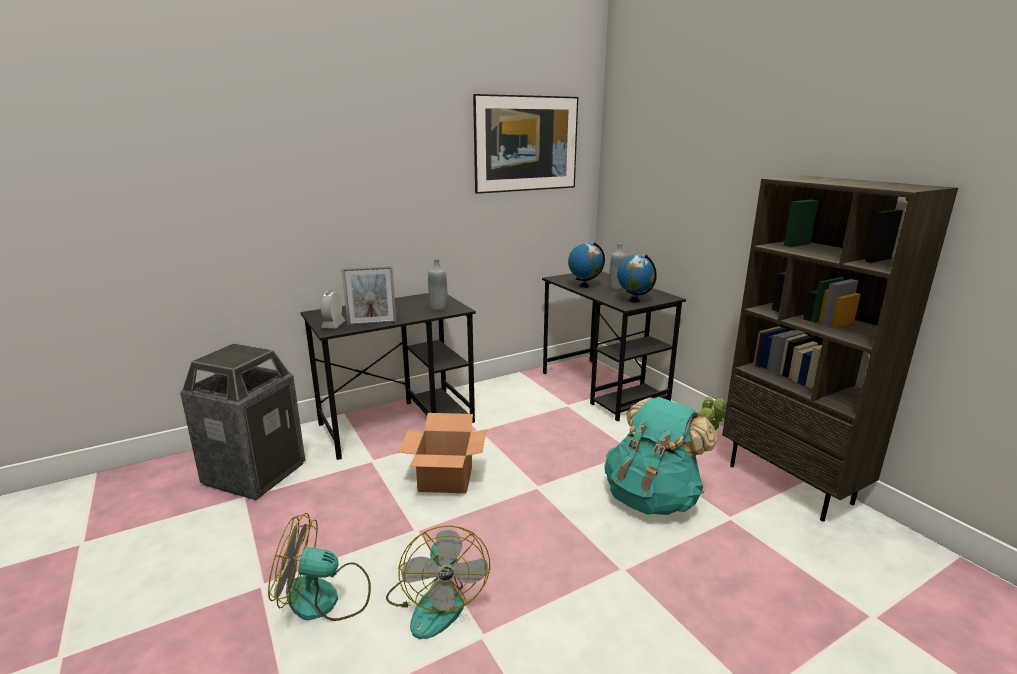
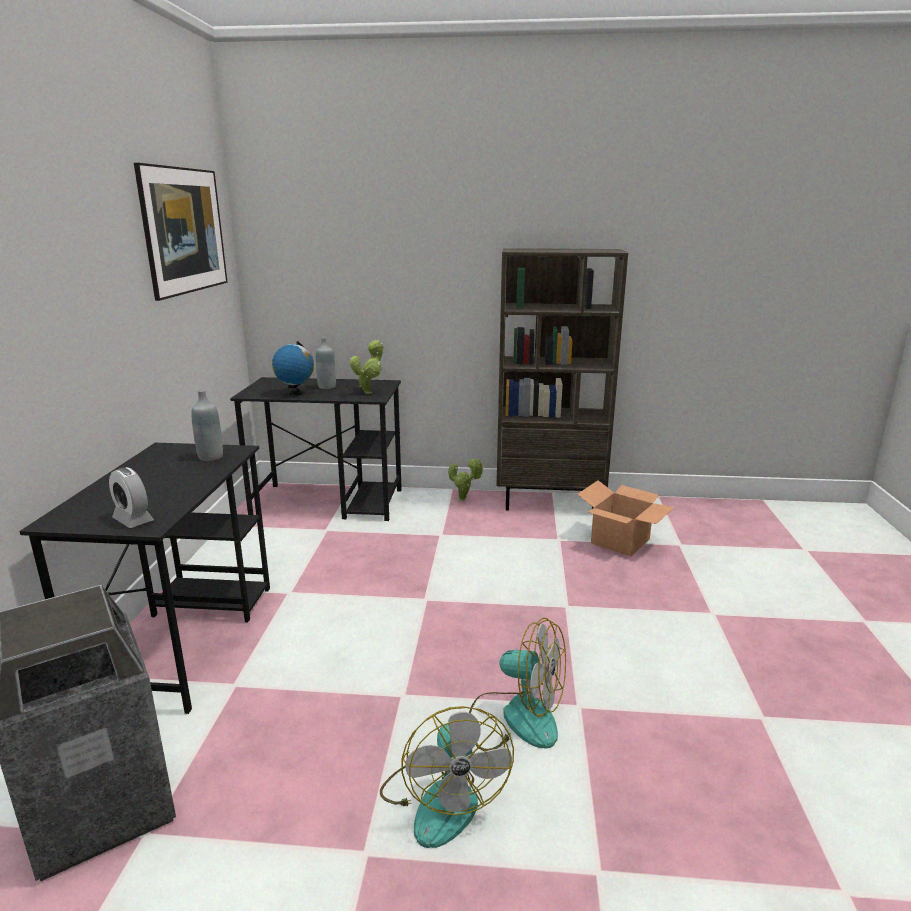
camera: 55 degrees left, 0 degrees up
(325, 598) = (442, 798): fan -> fan turned 45 degrees counterclockwise
(372, 323) = (181, 498): picture frame -> none
(446, 478) = (344, 644): cardboard box -> cardboard box (620, 540)
(634, 300) = (369, 392): globe -> potted plant
(652, 498) = (504, 556): turquoise backpack -> none

